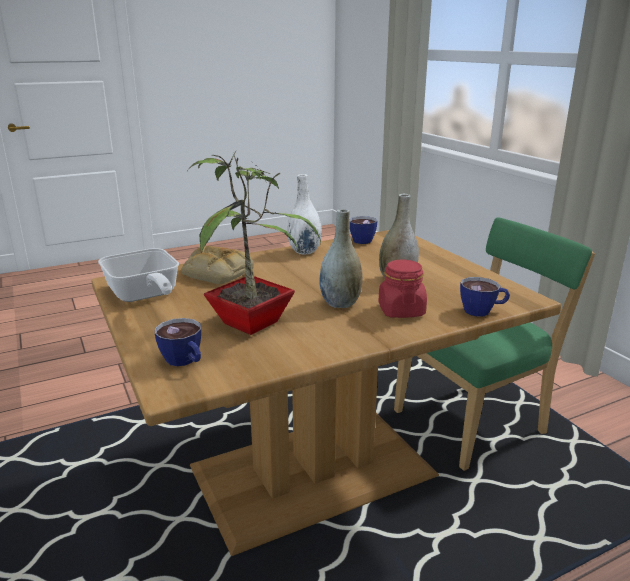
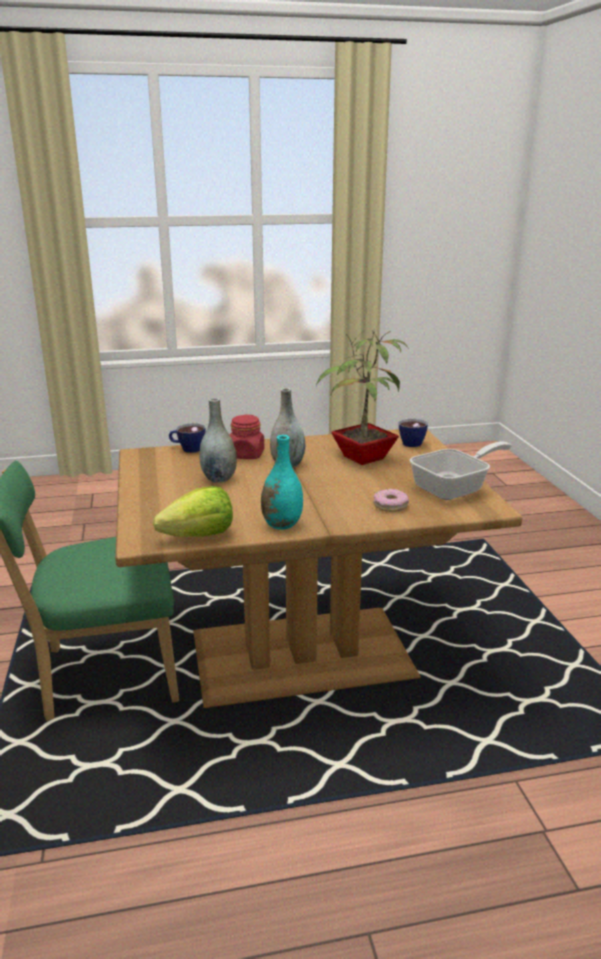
camera: 165 degrees left, 0 degrees up
(144, 296) = (455, 488): frying pan -> frying pan turned 75 degrees clockwise
(216, 273) = (390, 505): bread -> donut
(304, 251) = (282, 524): white vase -> turquoise vase
(359, 240) = (199, 536): cup -> lettuce

